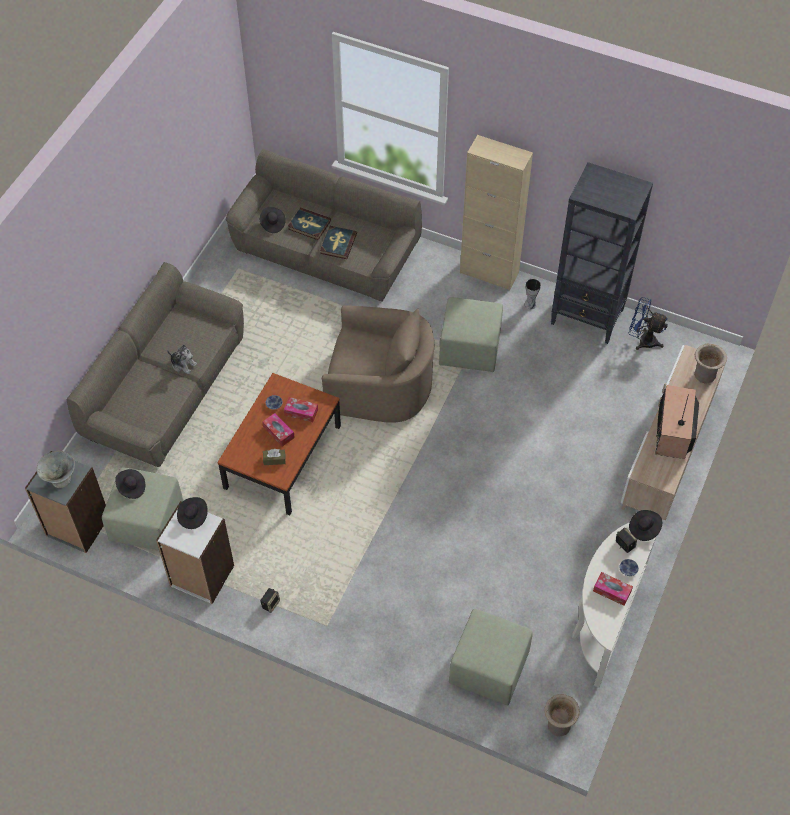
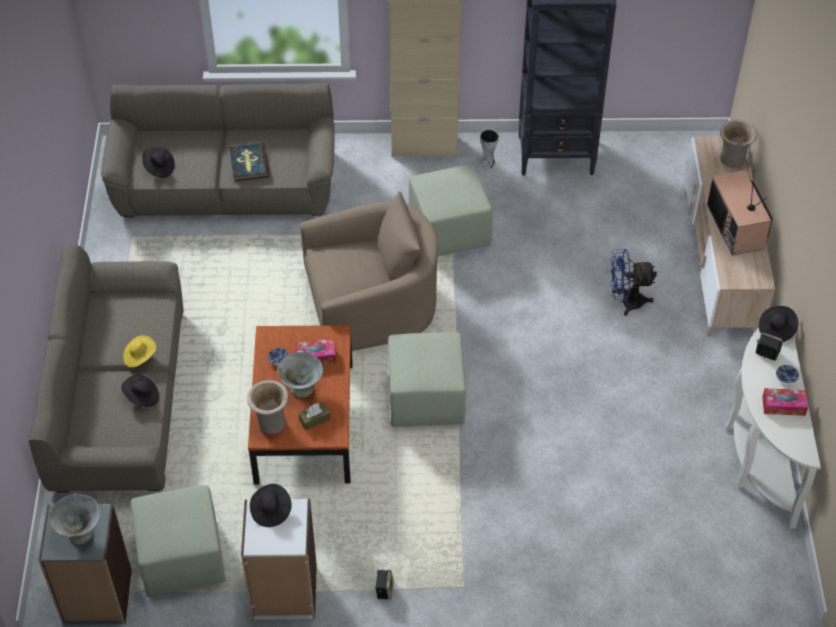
camera: 25 degrees left, 5 degrees down
(131, 488) = (159, 516): black hat -> black hat (142, 397)
(183, 364) = (140, 357): plush toy -> yellow hat
(278, 432) = (302, 388): tissue box -> grey bowl
(309, 225) = (203, 155): book -> none
(488, 667) = (668, 556): green ottoman -> green ottoman (425, 398)
(558, 724) = (776, 585): beige vase -> beige vase (270, 423)
(642, 340) = (627, 158): blue fan -> blue fan (626, 302)

